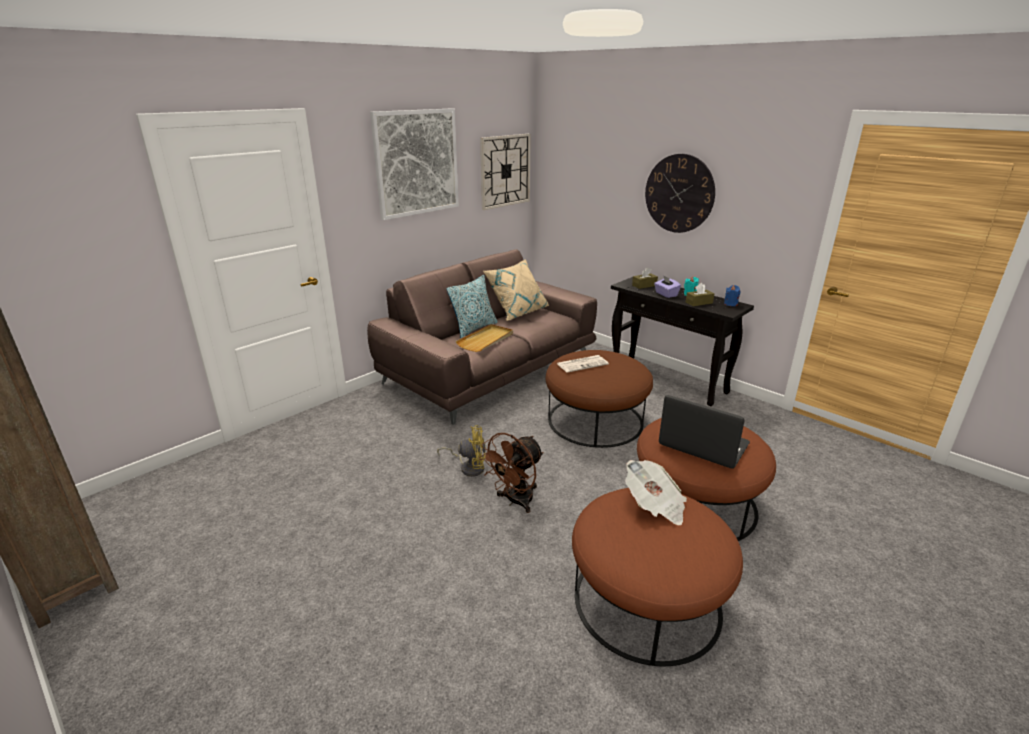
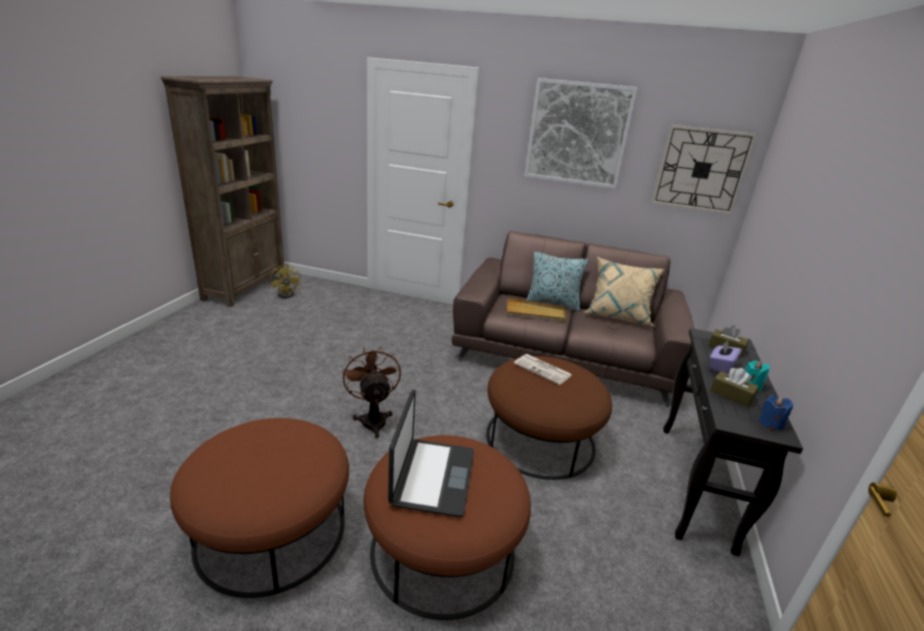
camera: 60 degrees right, 0 degrees up
(469, 467) = (404, 383): yellow fan -> yellow fan (288, 294)
(515, 501) = (373, 418): brown fan -> brown fan turned 60 degrees clockwise
(655, 505) = (299, 453): newspaper -> none
(679, 193) = (821, 242): wall clock -> none

